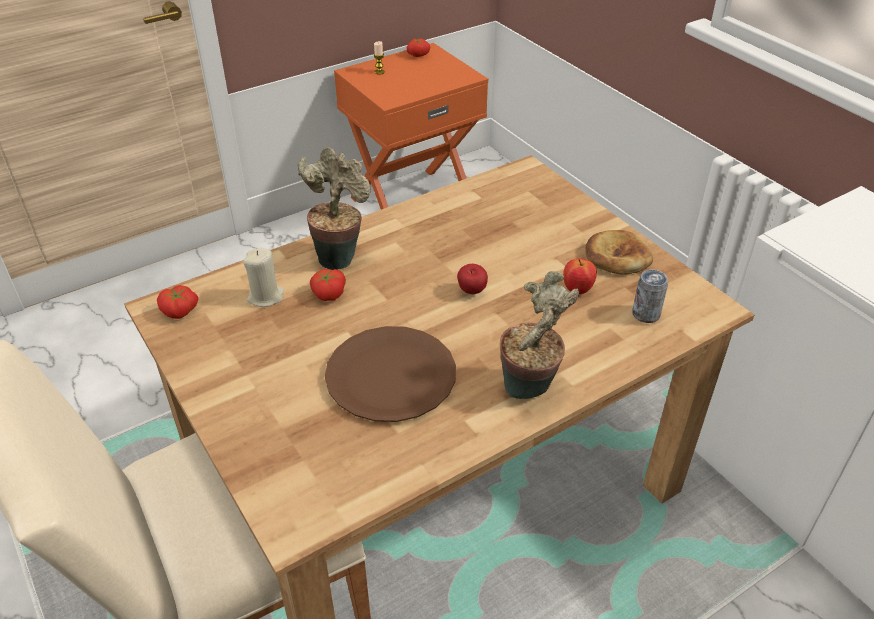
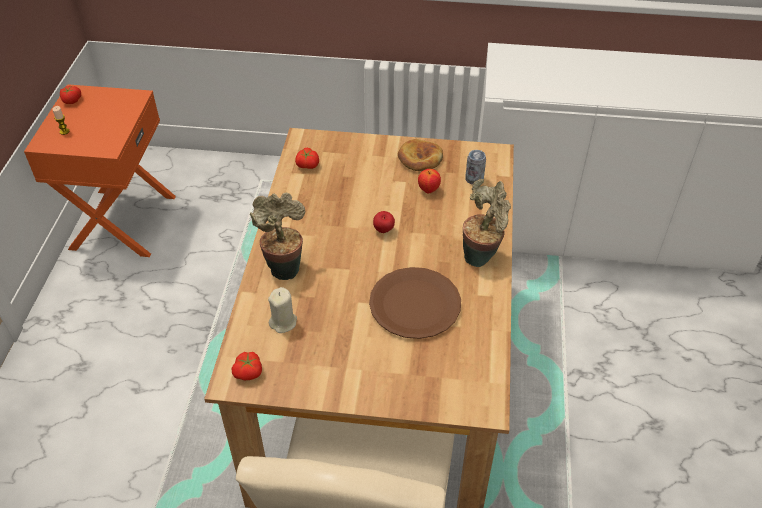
camera: 50 degrees left, 5 degrees up
(328, 293) = (314, 292): tomato -> tomato (307, 165)

